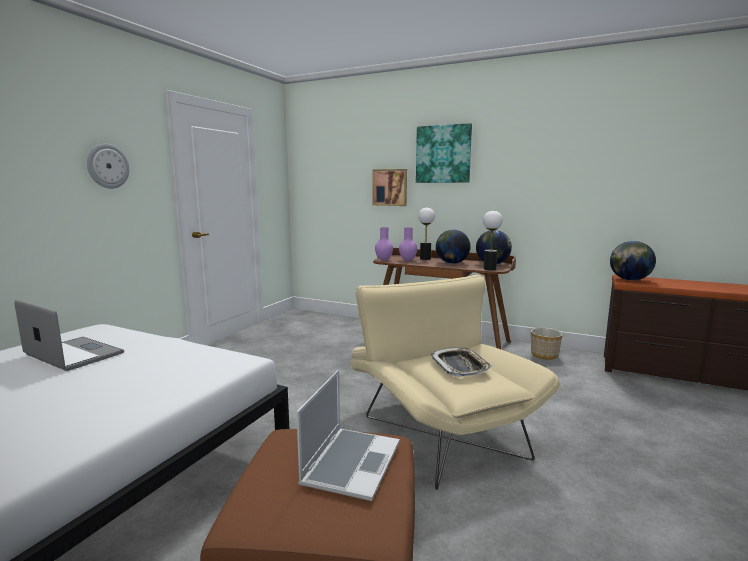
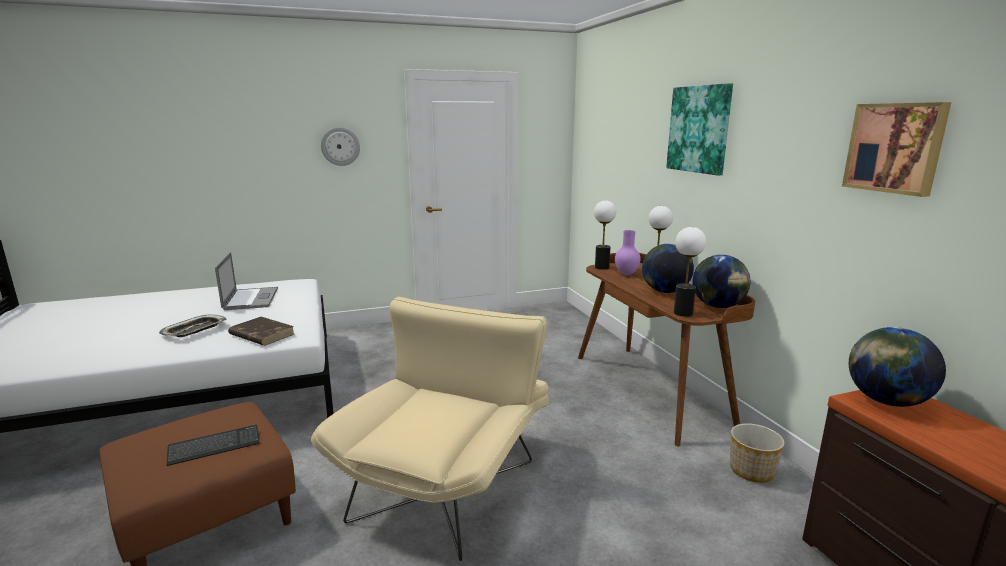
camera: 45 degrees right, 5 degrees up
(193, 370) = (261, 334): none -> brown book
(351, 463) = (214, 446): laptop -> keyboard
(384, 260) = (601, 267): purple vase -> table lamp
(390, 187) = (646, 171): picture -> picture (895, 148)
(460, 366) = (432, 416): tray -> tray (194, 330)

